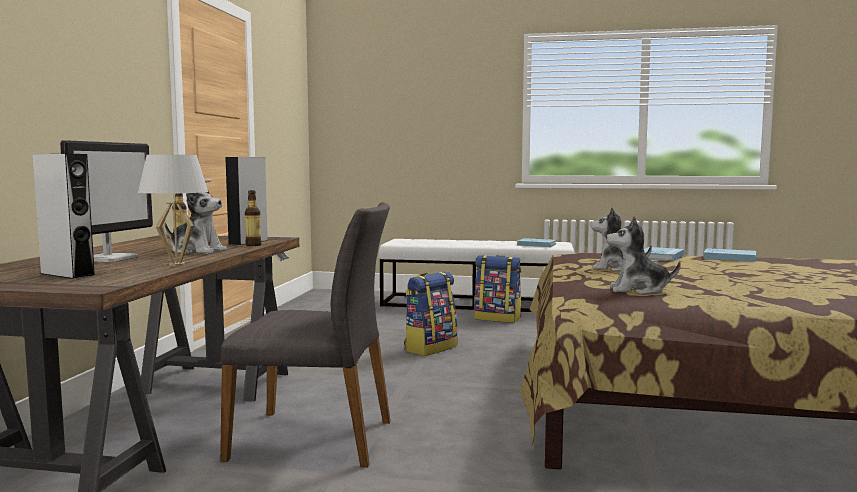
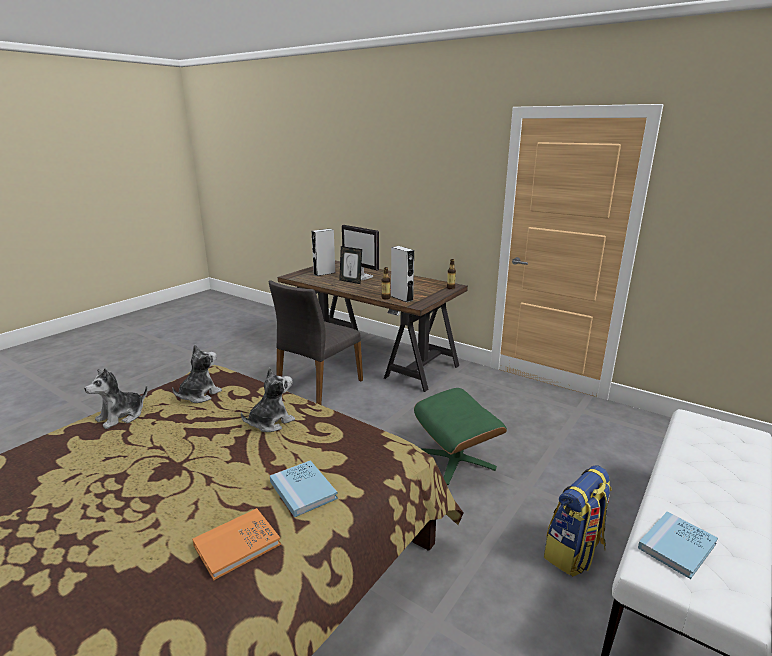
camera: 115 degrees right, 15 degrees up
(149, 260) = (351, 281): none -> picture frame
(176, 265) = (329, 284): white table lamp -> none
(197, 251) = (371, 288): plush toy -> plush toy (121, 416)
(430, 348) = (456, 459): backpack -> green ottoman
(729, 258) = (237, 545): blue book -> orange book

